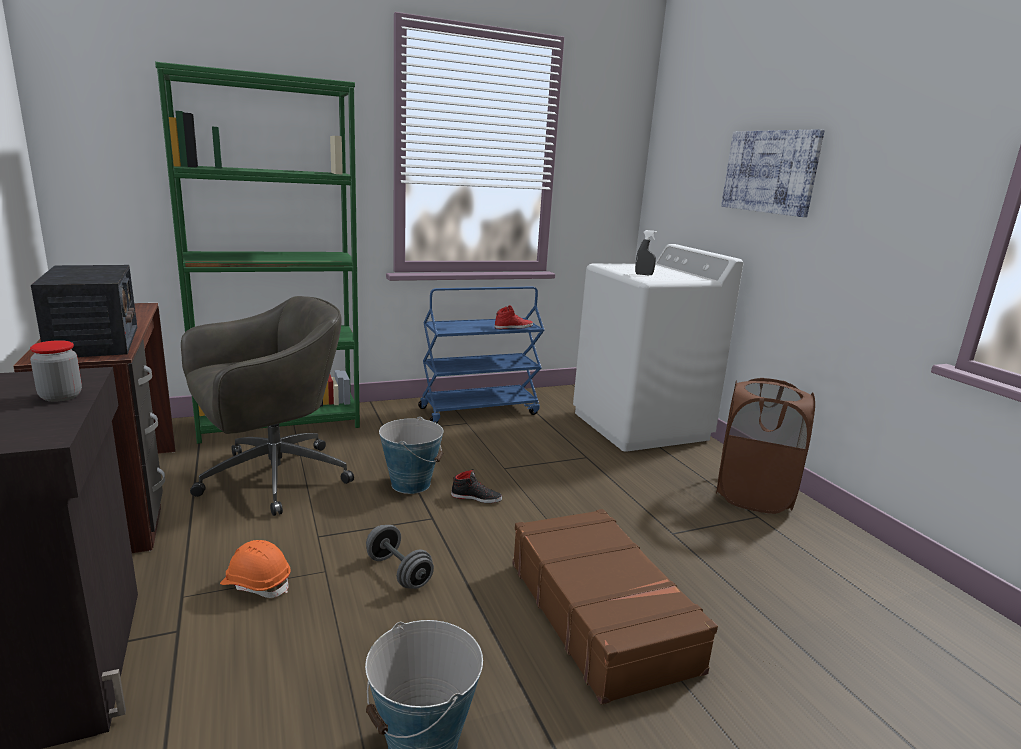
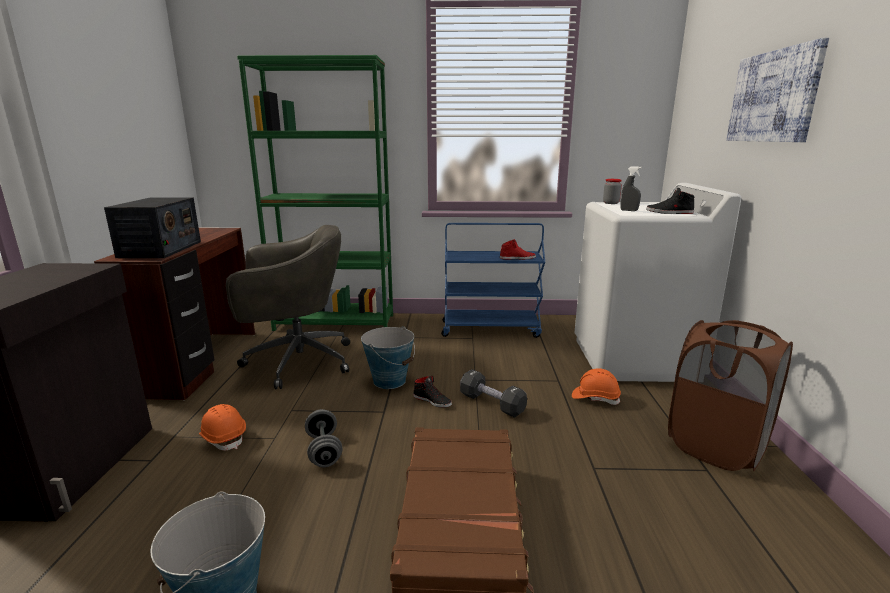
camera: 25 degrees right, 0 degrees up
(61, 396) = (55, 279): jar -> jar (611, 203)
(540, 490) = (492, 403): none -> black dumbbell
(631, 469) = (595, 398): none -> orange hard hat
(681, 276) = (669, 212): none -> black shoe

